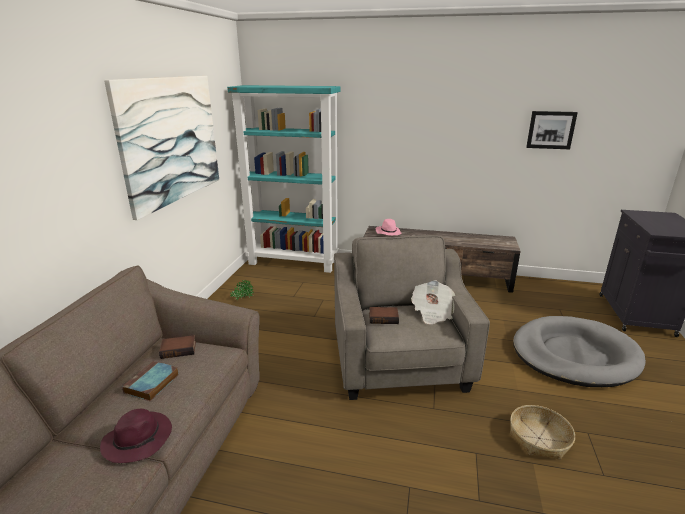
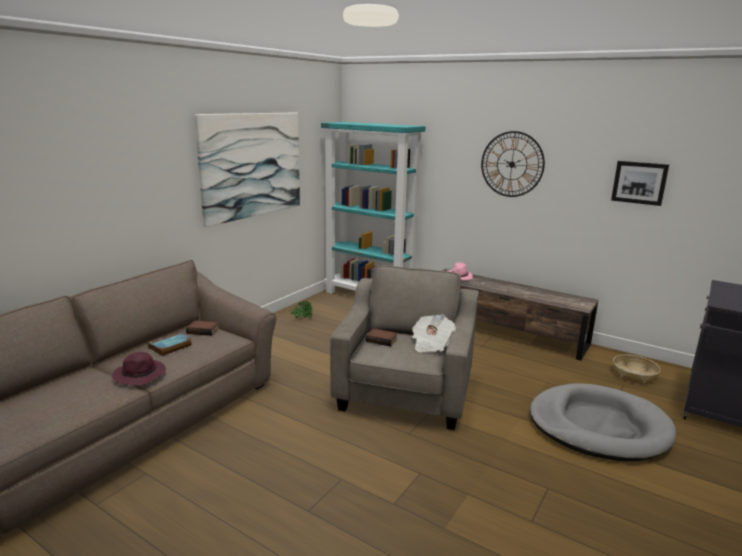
camera: 20 degrees right, 5 degrees down
(431, 120) = (512, 164): none -> wall clock
(539, 438) = (492, 479): basket -> basket (634, 375)

